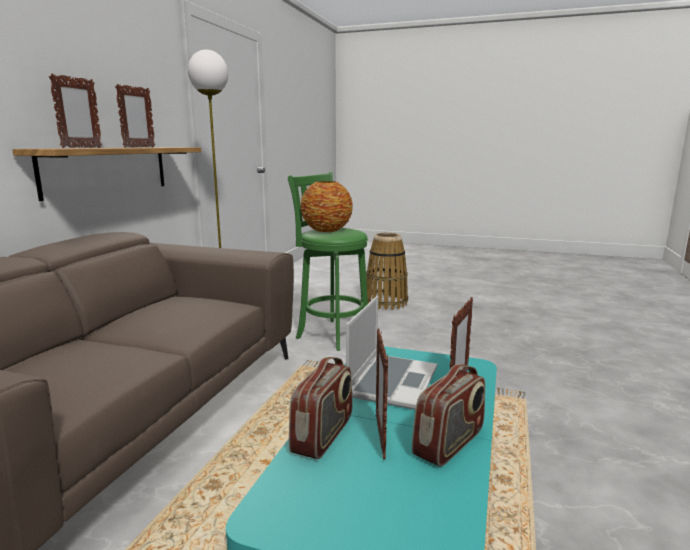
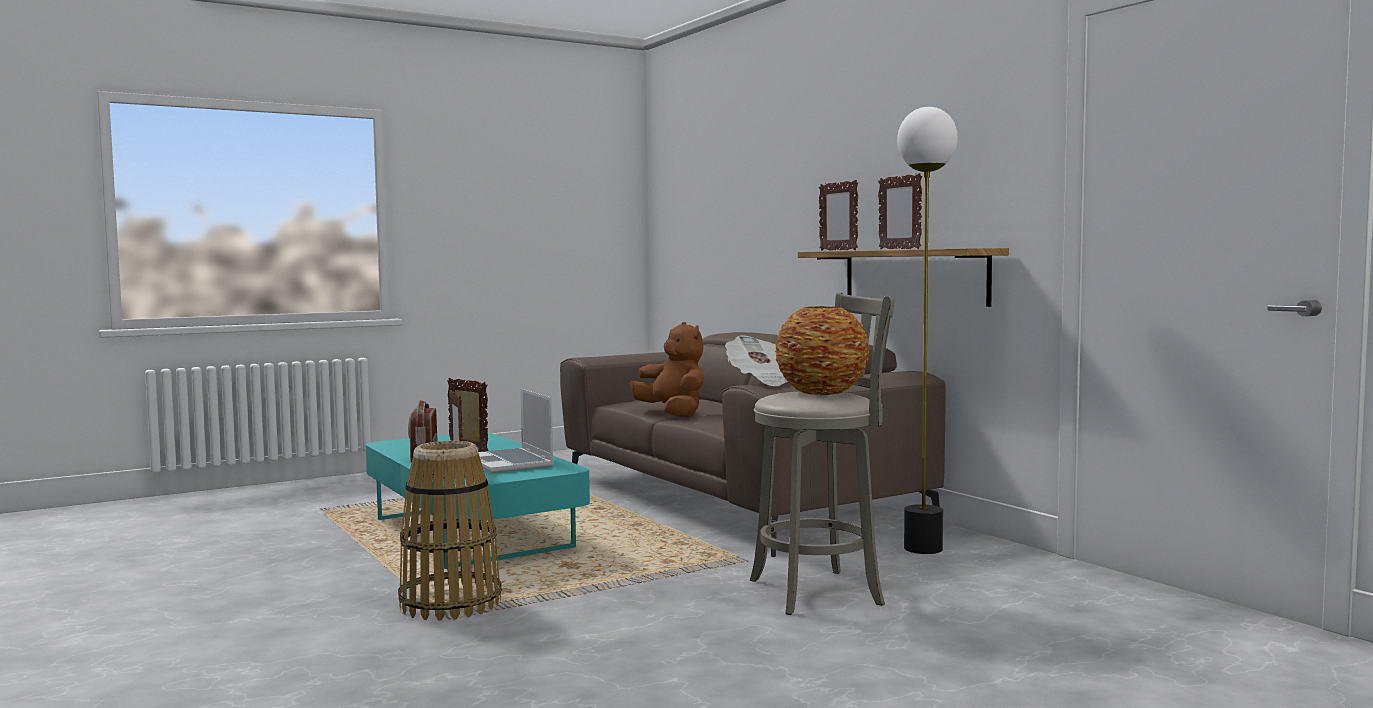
camera: 130 degrees right, 10 degrees down
(150, 351) = (673, 414): none -> brown plush toy
(248, 254) = (762, 382): none -> newspaper
(323, 435) = (501, 445): radio -> none
(331, 333) = (822, 591): green stool -> grey stool
(386, 303) = (938, 673): basket -> basket (450, 603)

